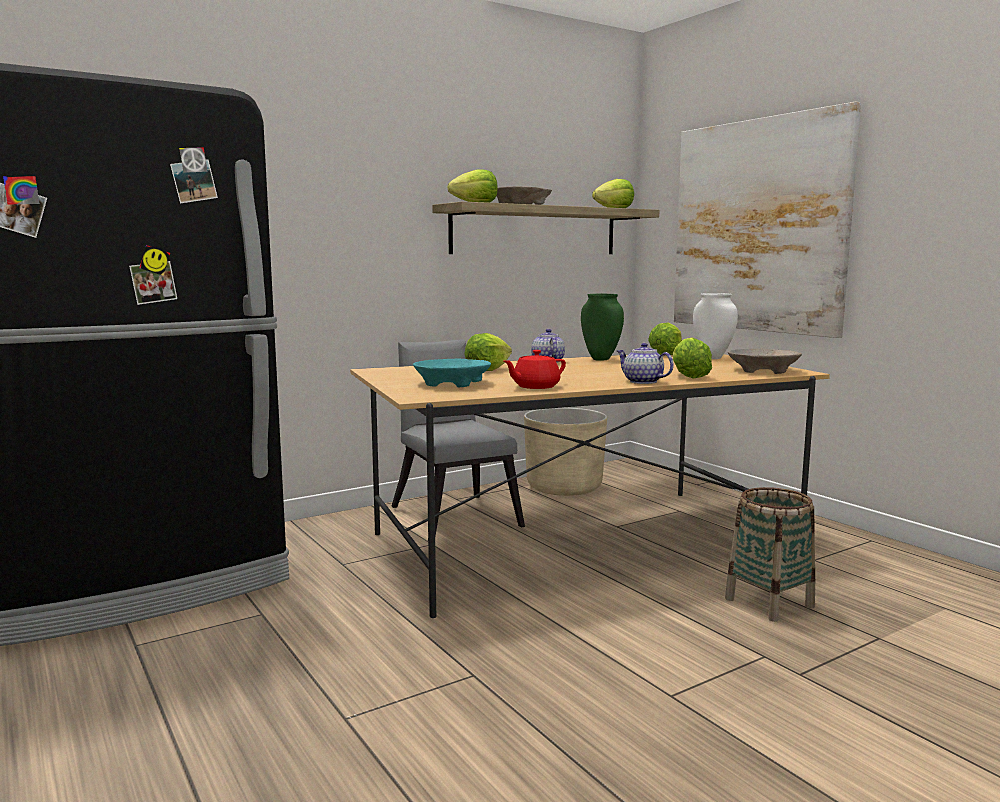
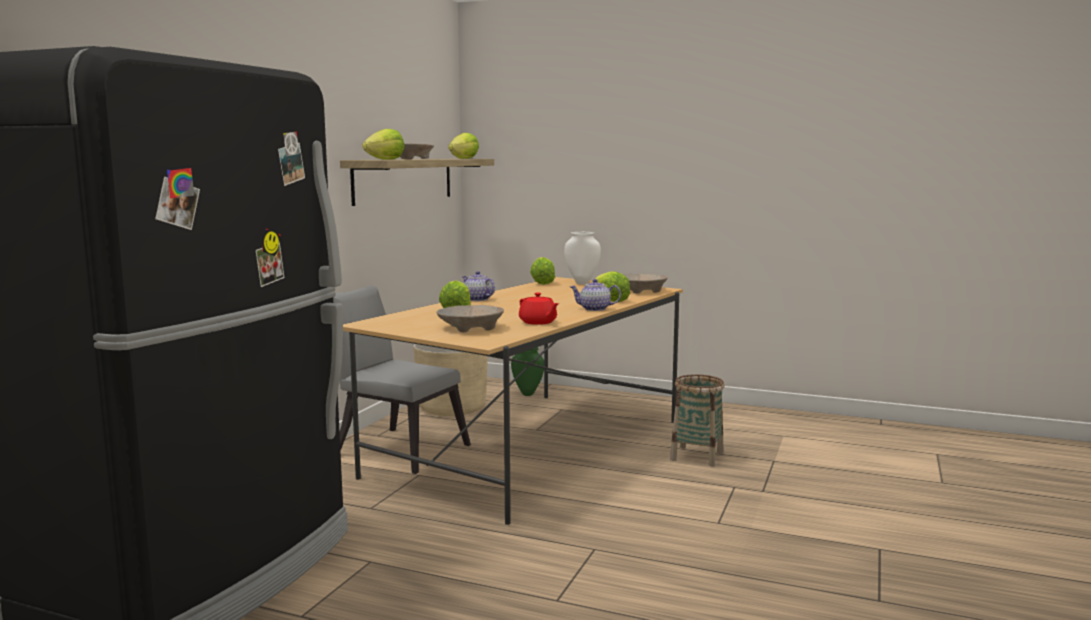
camera: 35 degrees left, 0 degrees up
(451, 383) = (470, 328): turquoise bowl -> beige bowl
(535, 387) = (538, 322): red teapot -> red teapot turned 60 degrees counterclockwise
(601, 359) = (510, 292): green vase -> green vase (528, 394)
(758, 226) = (586, 175): picture -> none

